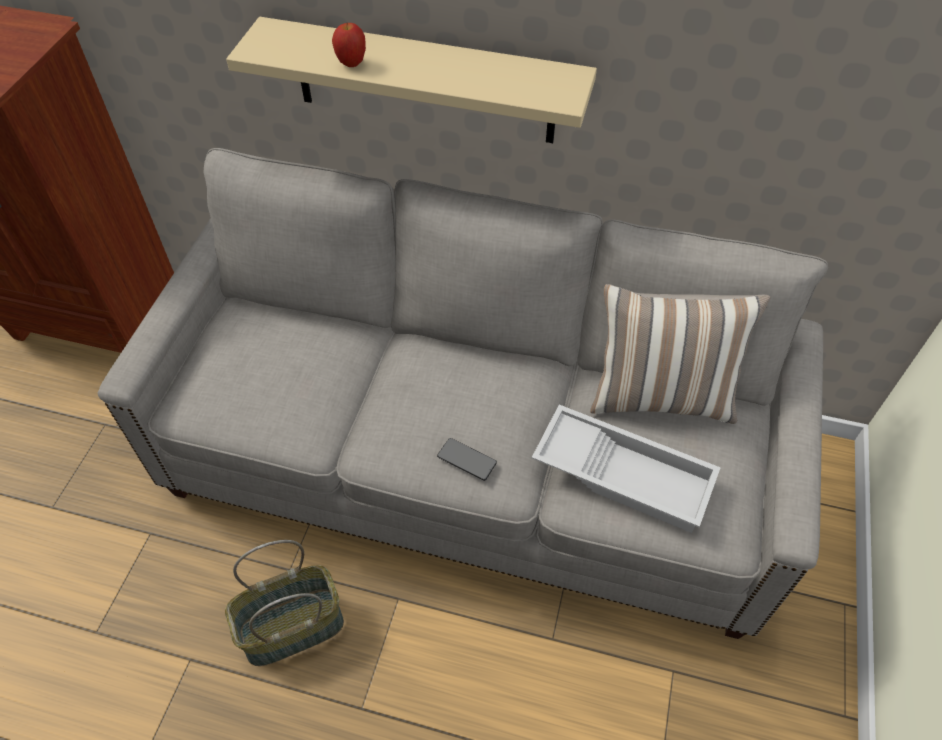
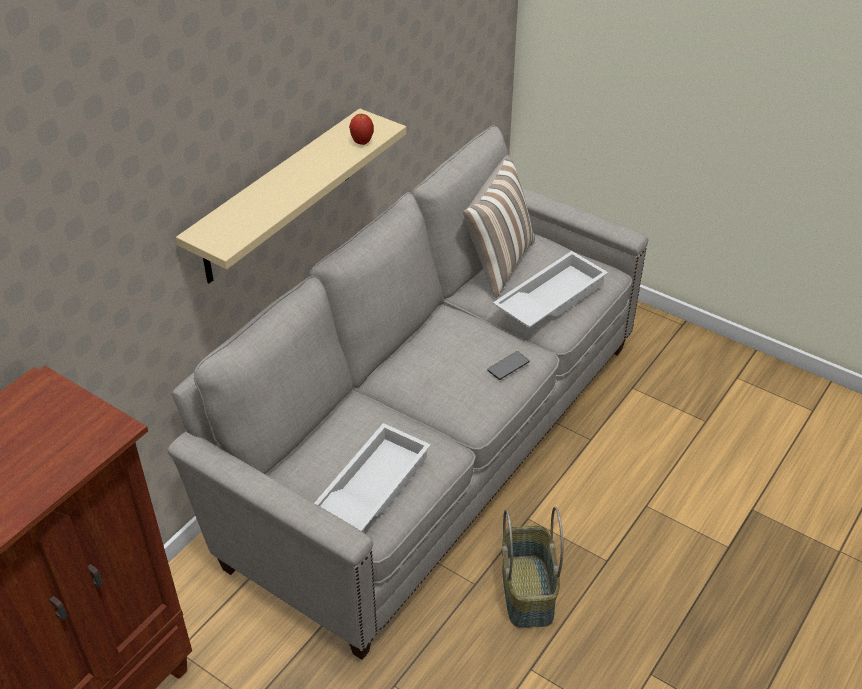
camera: 70 degrees left, 10 degrees down
(227, 383) = (369, 489): none -> white tray
(351, 63) = (280, 202): apple -> apple (362, 142)

